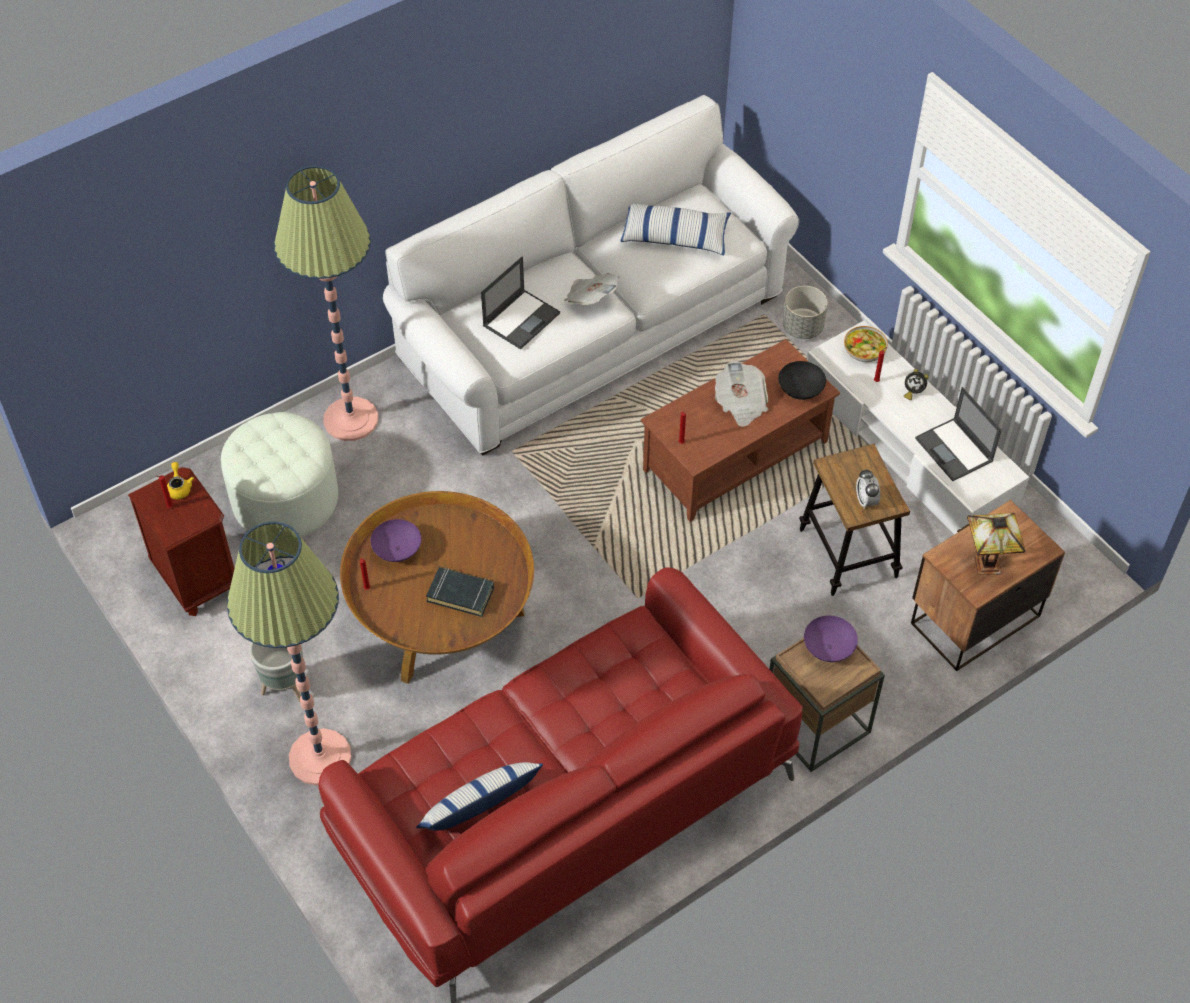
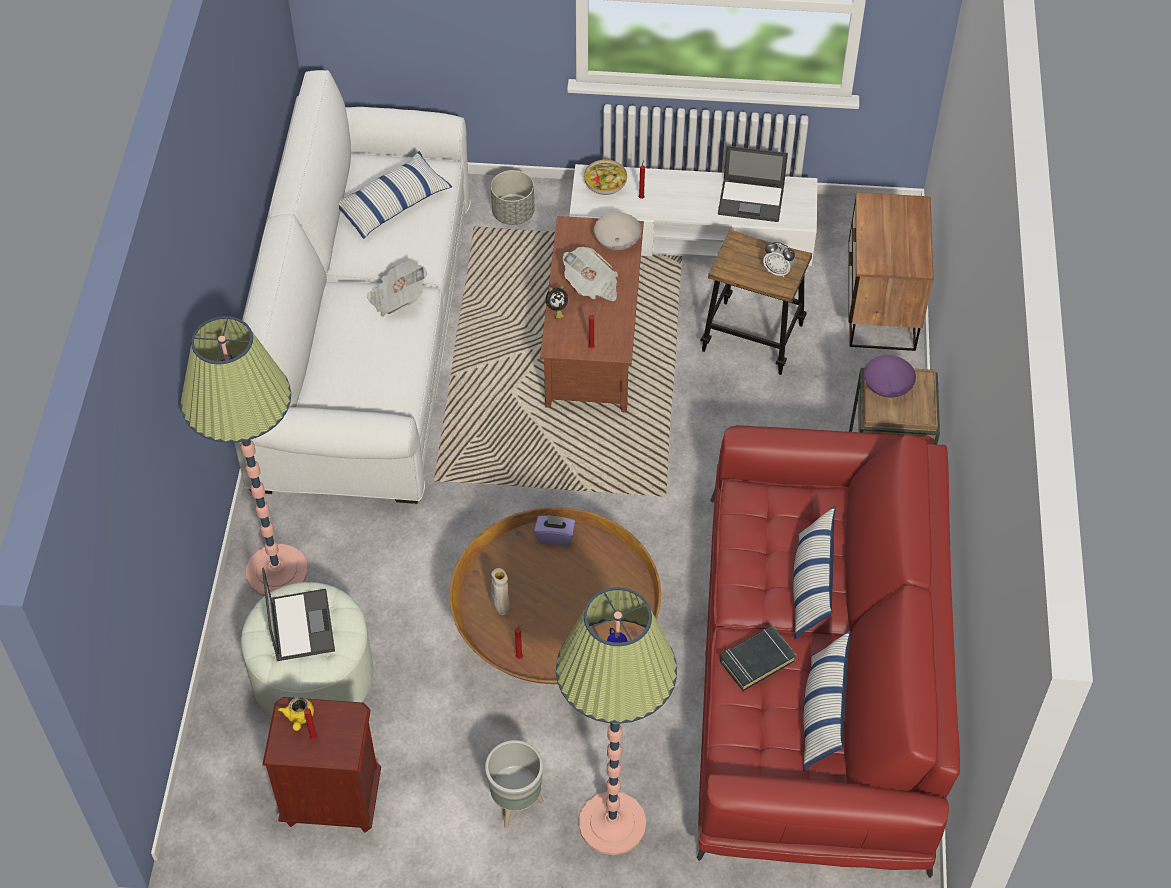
camera: 50 degrees left, 0 degrees up
(179, 487) = (299, 717): yellow teapot -> yellow teapot turned 120 degrees counterclockwise
(397, 550) = (500, 609): purple bowl -> beige vase
(461, 594) = (590, 594): black book -> black book (757, 660)
(492, 538) = (555, 536): none -> purple tissue box
(521, 319) = (368, 357): laptop -> laptop (301, 624)
(591, 725) = (810, 586): none -> pillow
(799, 390) = (617, 242): black bowl -> white bowl
(913, 391) = (673, 185): alarm clock -> alarm clock (556, 309)
(985, 566) = (901, 247): table lamp -> none

